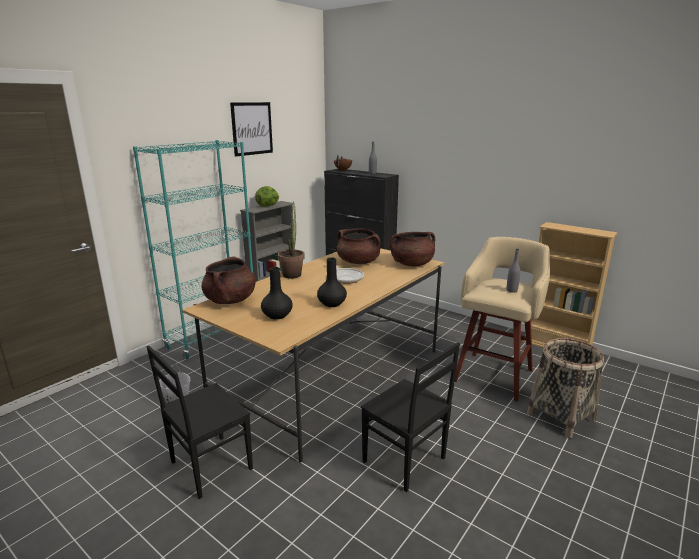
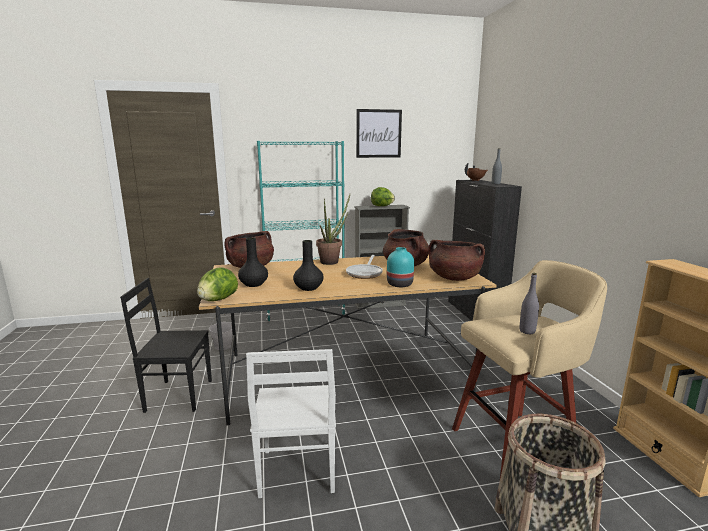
camera: 40 degrees right, 5 degrees down
(282, 340) = (218, 300): none -> lettuce
(389, 280) = (400, 284): none -> turquoise vase
(404, 461) = (296, 472): black chair -> white chair

